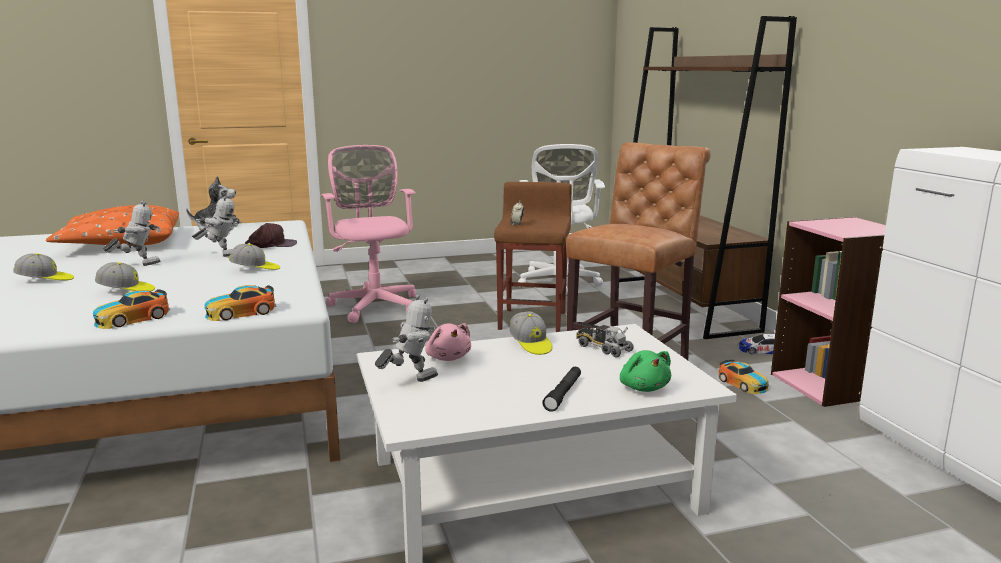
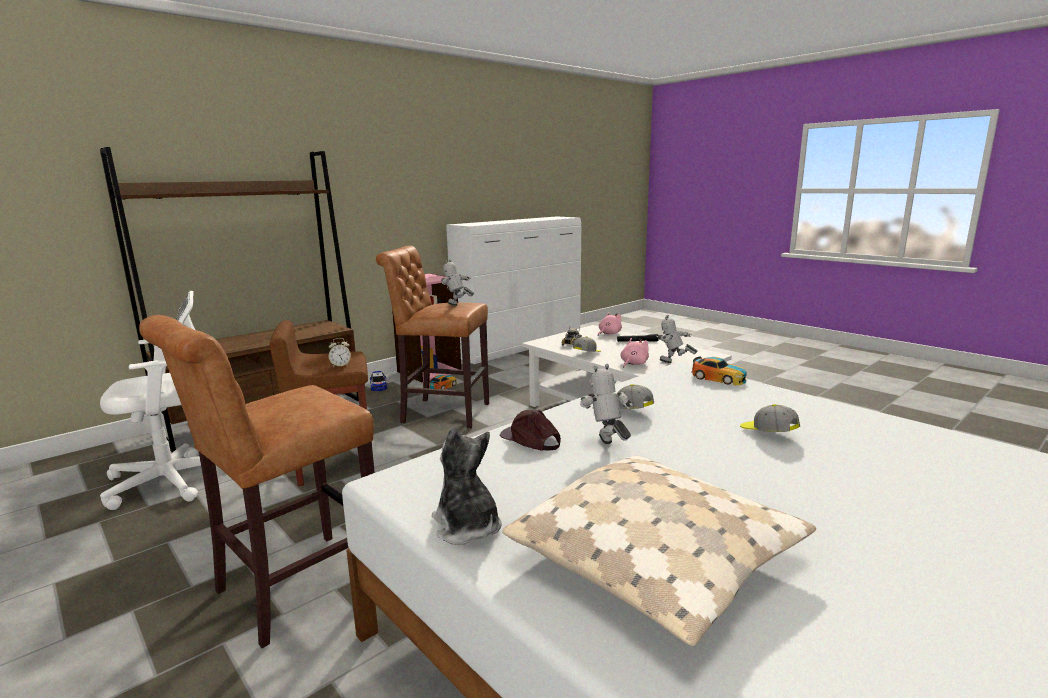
camera: 115 degrees left, 0 degrees up
(45, 280) = (840, 494): cap -> none
(120, 243) = (657, 561): orange pillow -> beige pillow
(132, 319) = (793, 401): toy car -> none
(137, 265) = (710, 473): toy robot -> toy robot (457, 306)
(374, 304) = (291, 590): pink office chair -> brown stool
(643, 387) = (609, 333): green plush toy -> pink plush toy

